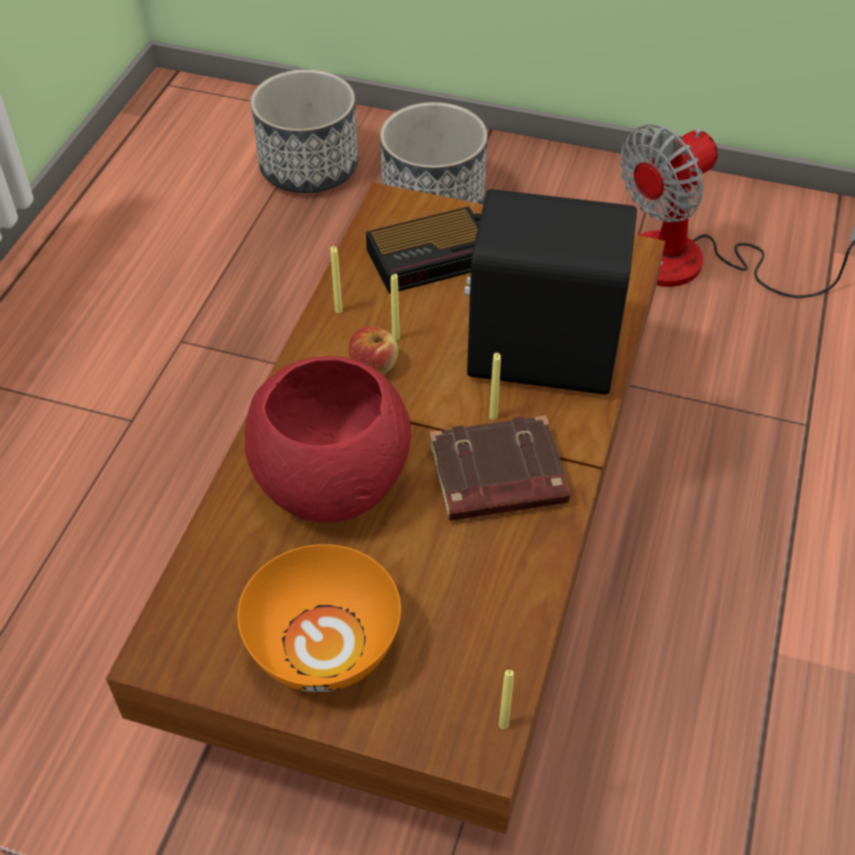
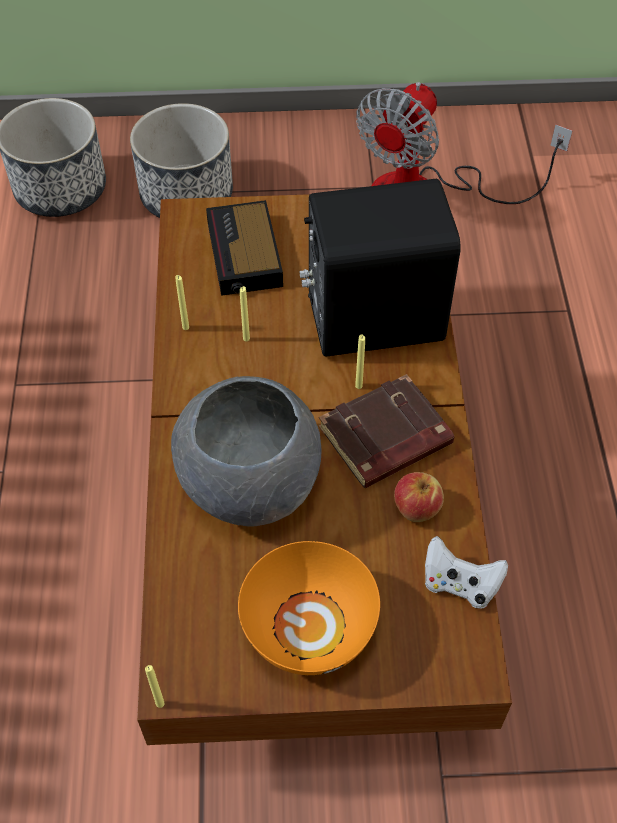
camera: 20 degrees left, 5 degrees up
(332, 477) = (249, 479): red bowl -> grey bowl
(373, 366) = (239, 370): apple -> apple (416, 507)
(432, 257) = (245, 256): alarm clock -> alarm clock turned 120 degrees clockwise
(503, 725) = (481, 645): yellow candle -> yellow candle (160, 703)
(509, 653) = (459, 584): none -> white game controller

